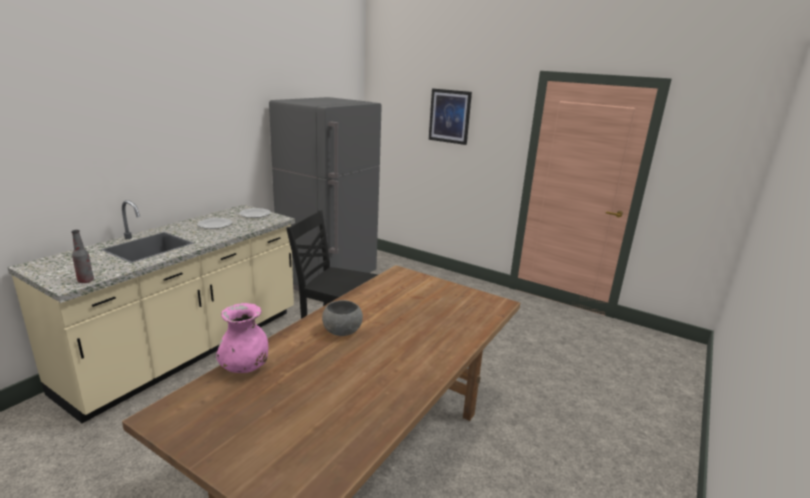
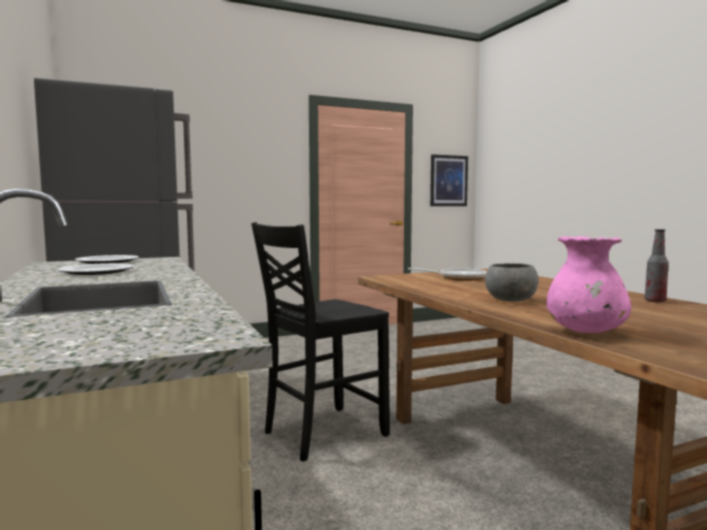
camera: 55 degrees left, 15 degrees down
(86, 281) = (214, 326): bottle -> bottle (655, 301)
(430, 298) = (458, 278): none -> frying pan
(449, 116) = (211, 145): picture -> picture (448, 181)

